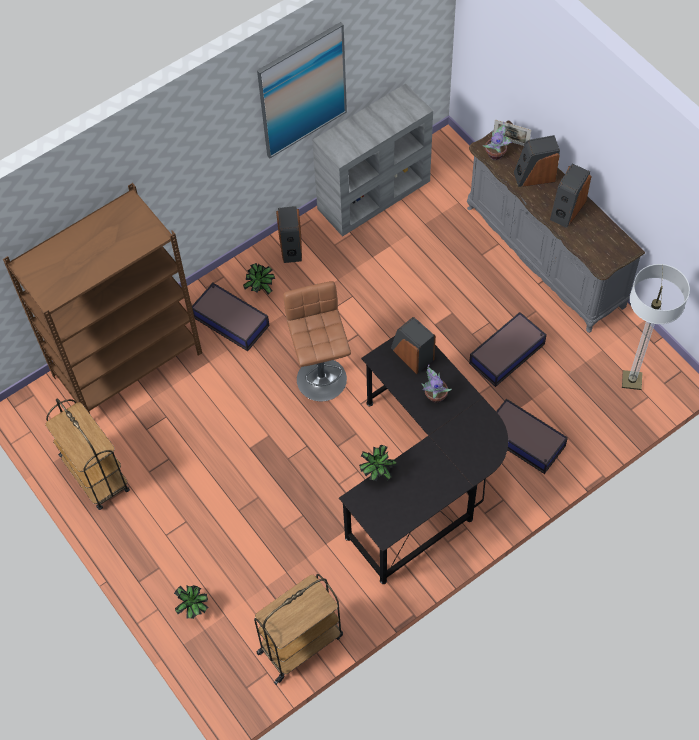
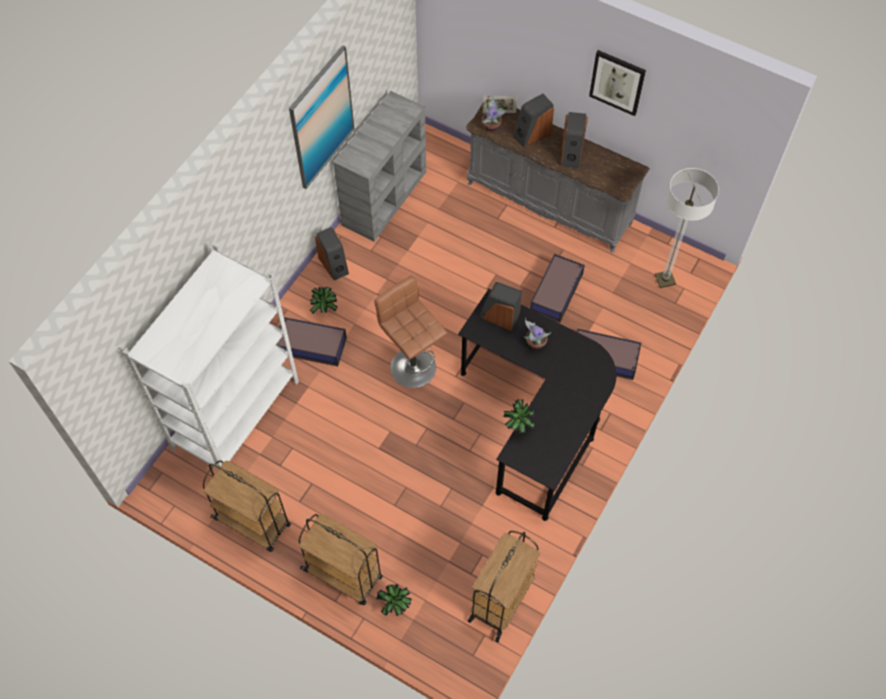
camera: 25 degrees left, 0 degrees up
(127, 364) = (236, 414): brown bookcase -> white bookcase
(158, 559) = (344, 575): none -> brown cart
(624, 147) = (617, 82): none -> picture

